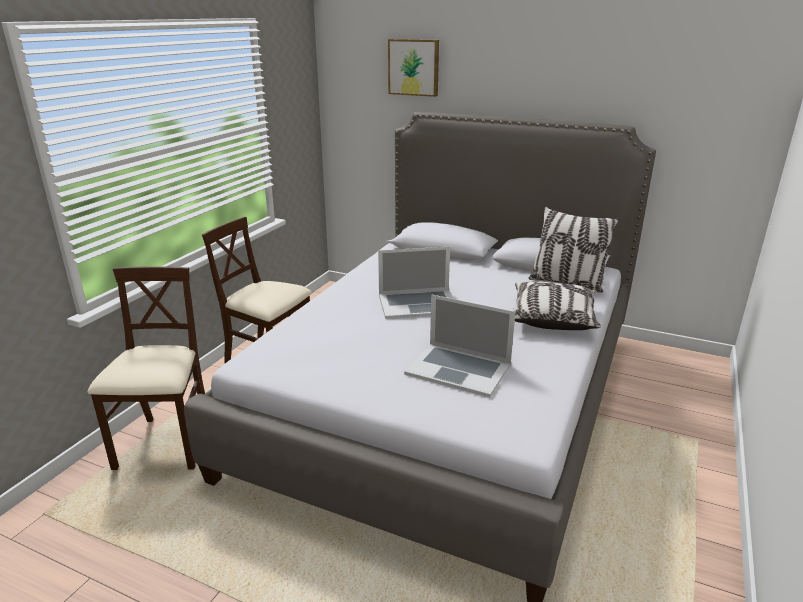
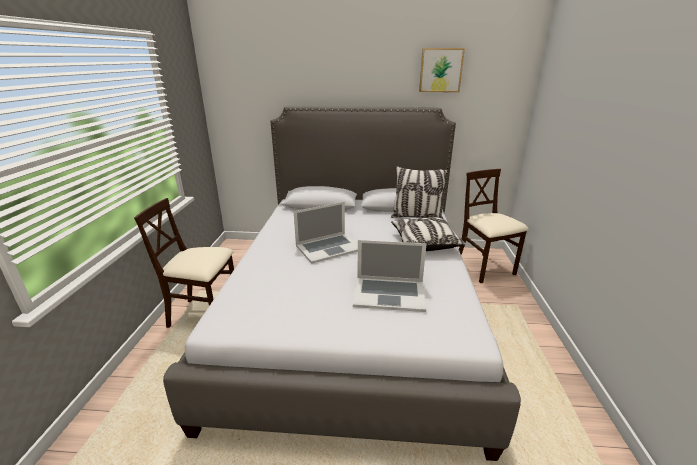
camera: 20 degrees left, 0 degrees up
(167, 444) = (135, 410): beige chair -> beige chair (484, 268)
(414, 67) = (280, 73): picture -> picture (440, 70)

